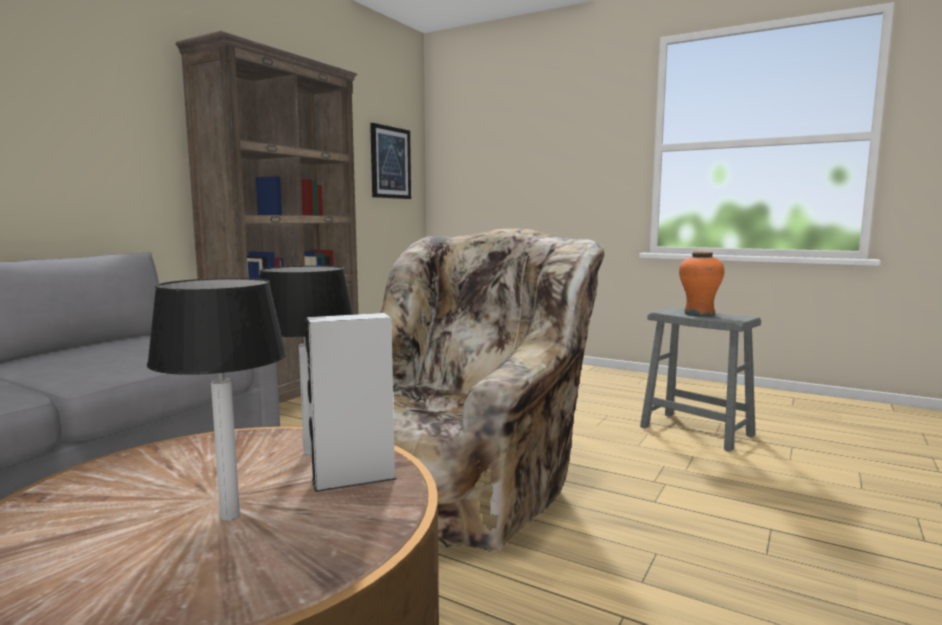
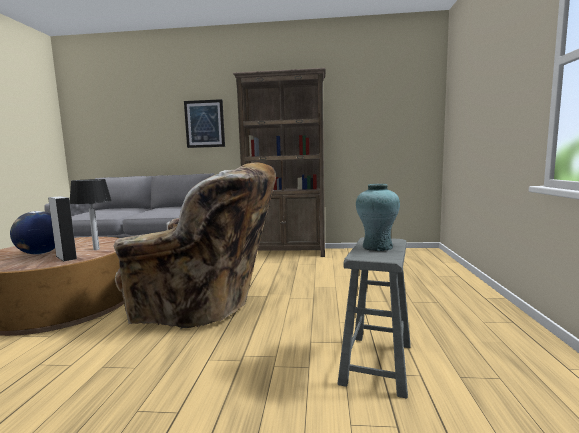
camera: 65 degrees right, 0 degrees up
(231, 515) = (40, 253): table lamp -> globe
(390, 162) = (399, 115): picture -> picture (204, 124)
(699, 314) = (377, 247): orange vase -> turquoise vase

